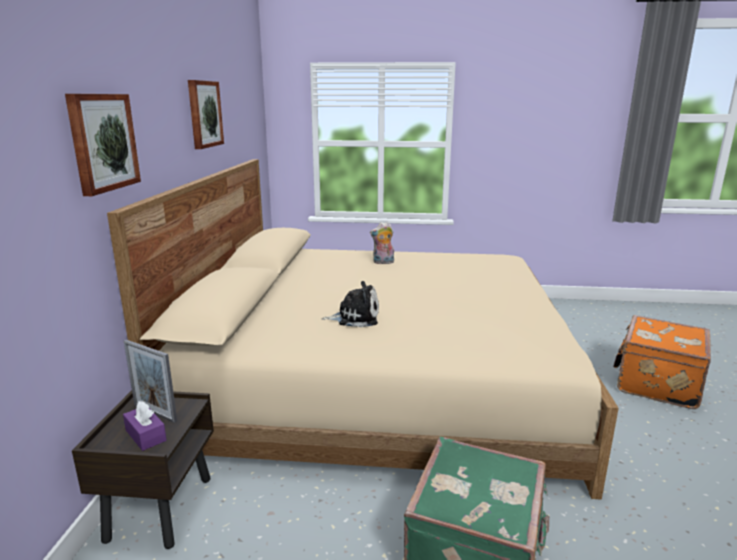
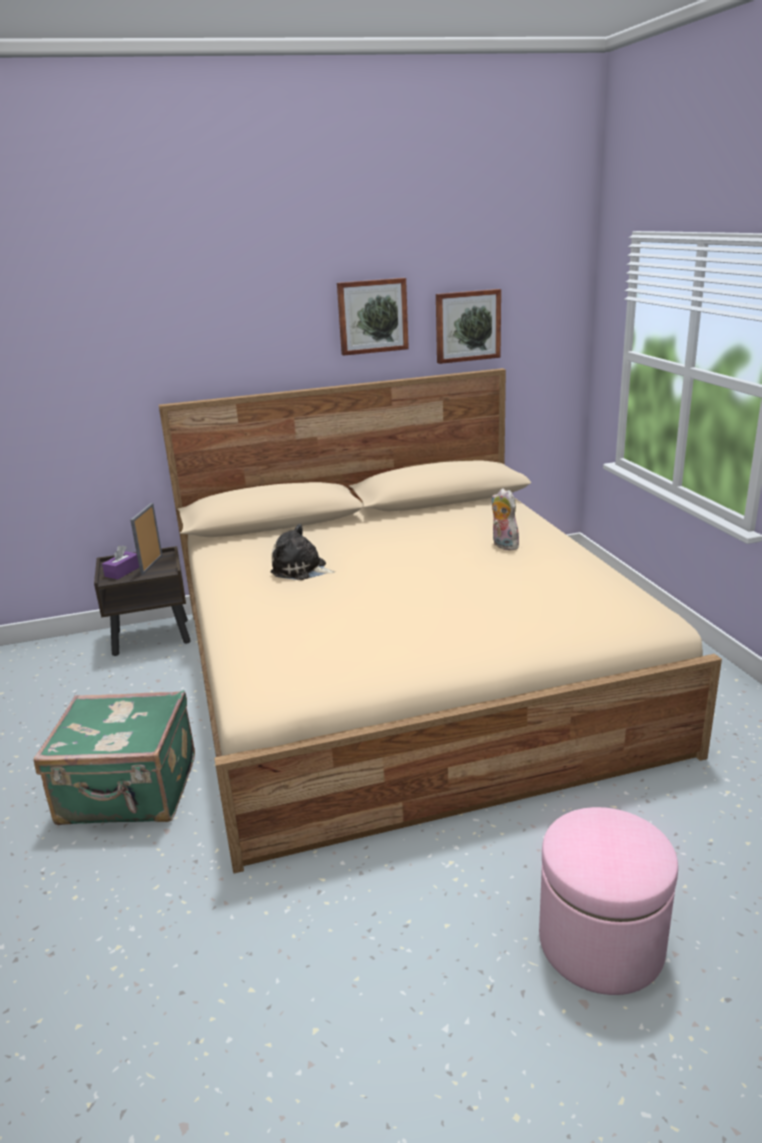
camera: 70 degrees right, 5 degrees up
(102, 142) = (171, 349): picture -> picture (467, 326)
(355, 317) = (301, 570): plush toy -> plush toy turned 135 degrees clockwise
(656, 383) = (601, 943): orange suitcase -> pink ottoman

